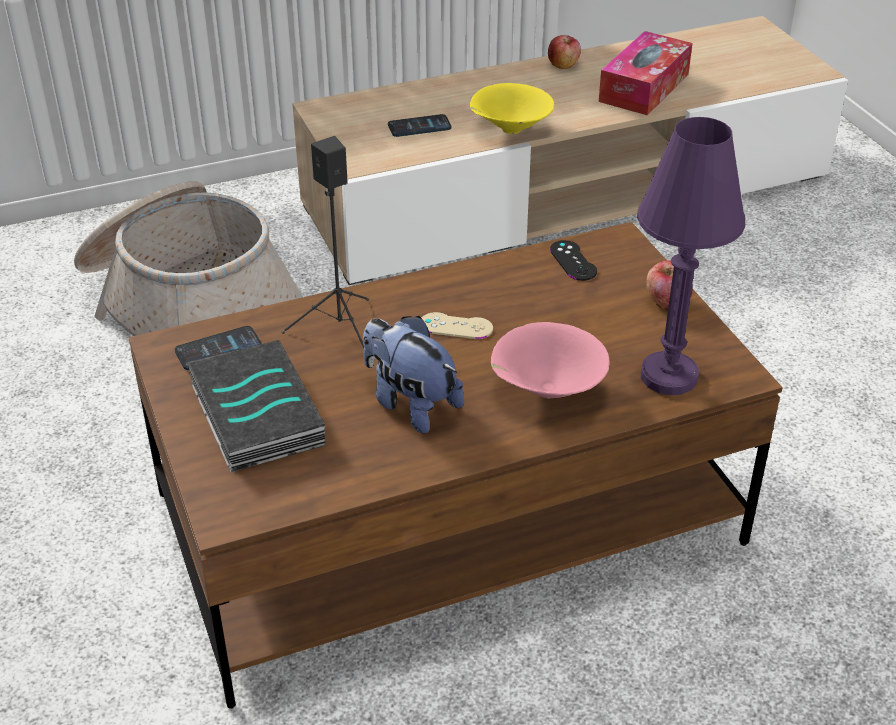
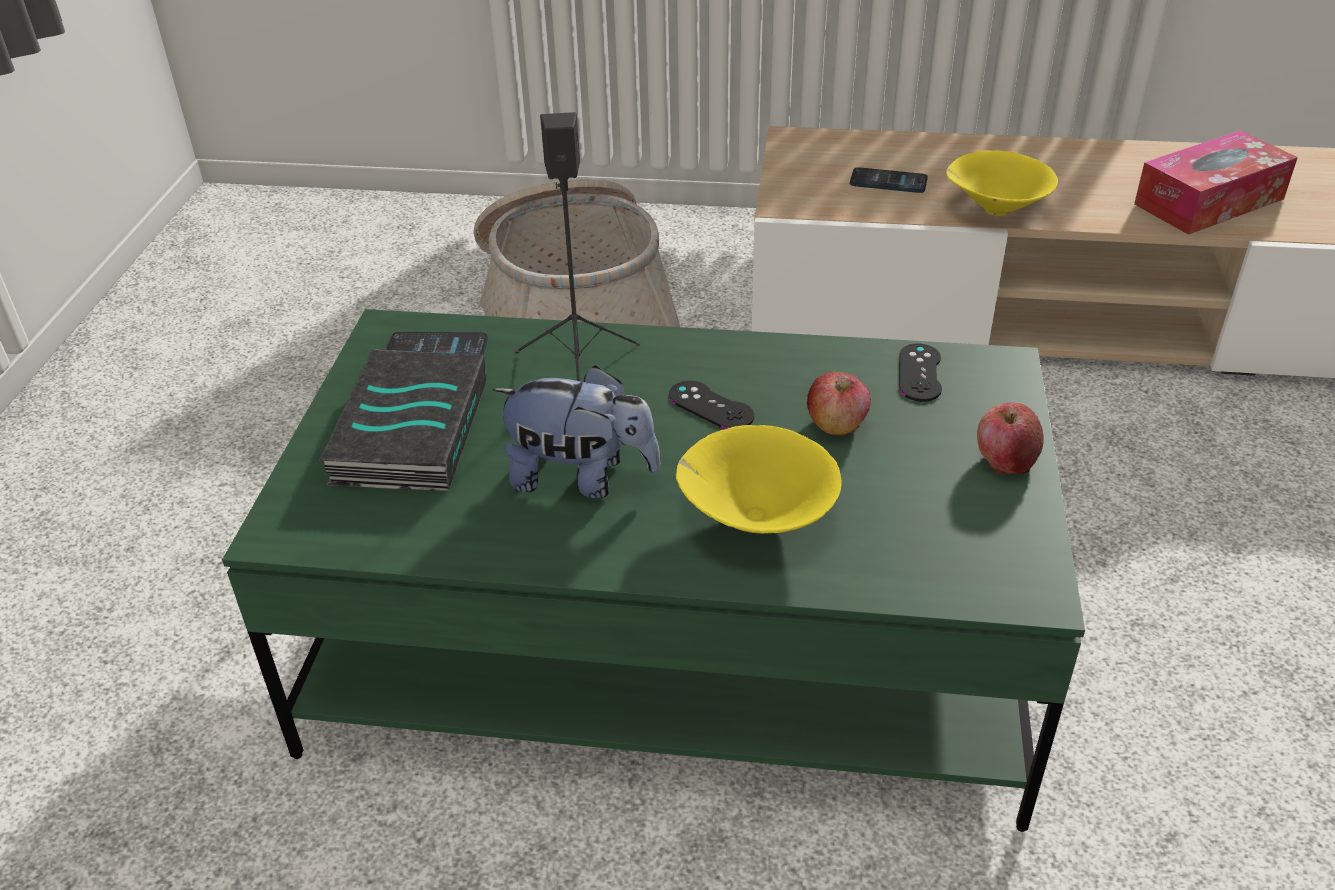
camera: 30 degrees right, 0 degrees up
(410, 403) = (581, 478): plush toy -> plush toy turned 120 degrees clockwise
(448, 518) = (673, 642): brown coffee table -> green coffee table
(456, 326) = (711, 406): beige game controller -> black game controller
(546, 390) = (754, 519): pink bowl -> yellow bowl
(563, 64) = (1120, 153): apple -> apple (837, 425)
(668, 376) = (929, 558): purple table lamp -> none

